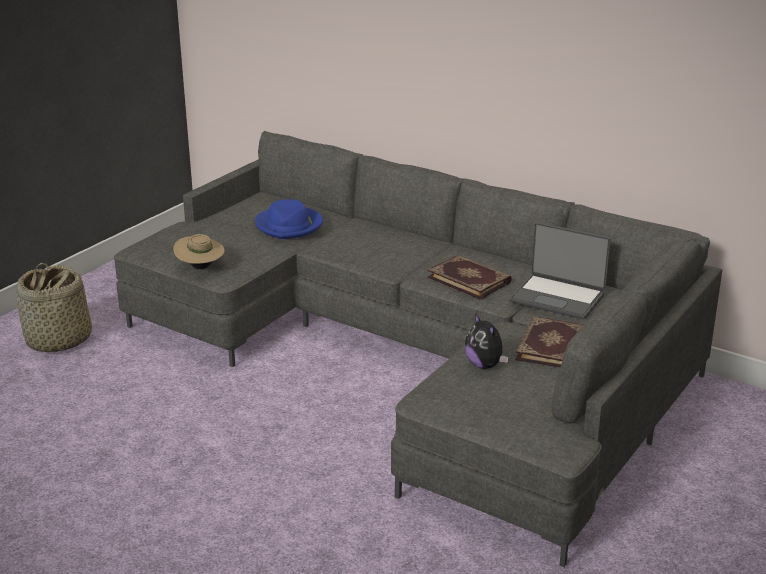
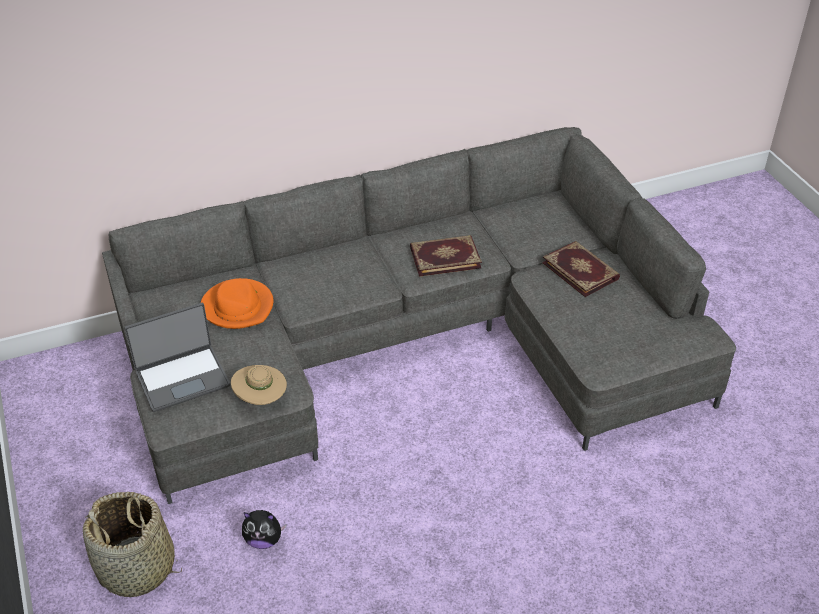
camera: 55 degrees left, 15 degrees up
(289, 225) = (238, 307): blue hat -> orange hat
(485, 365) = (579, 315): plush toy -> plush toy (264, 540)
(558, 297) = (514, 231): laptop -> laptop (182, 378)

